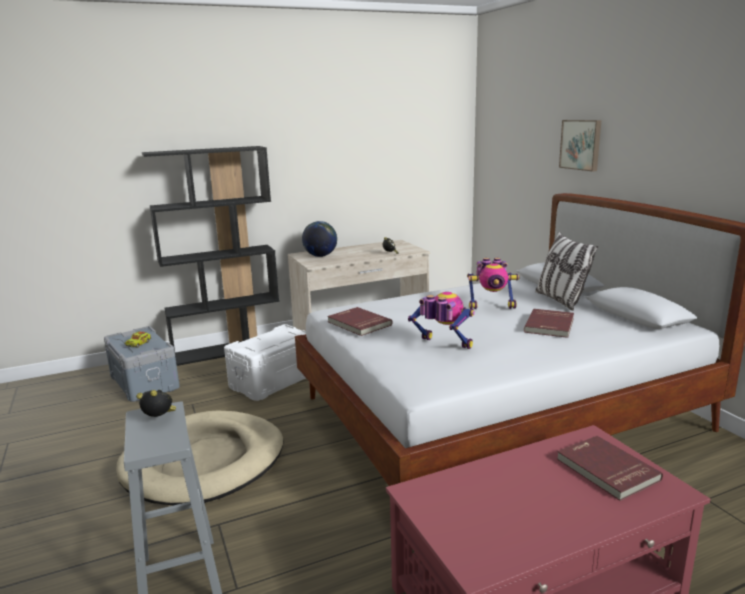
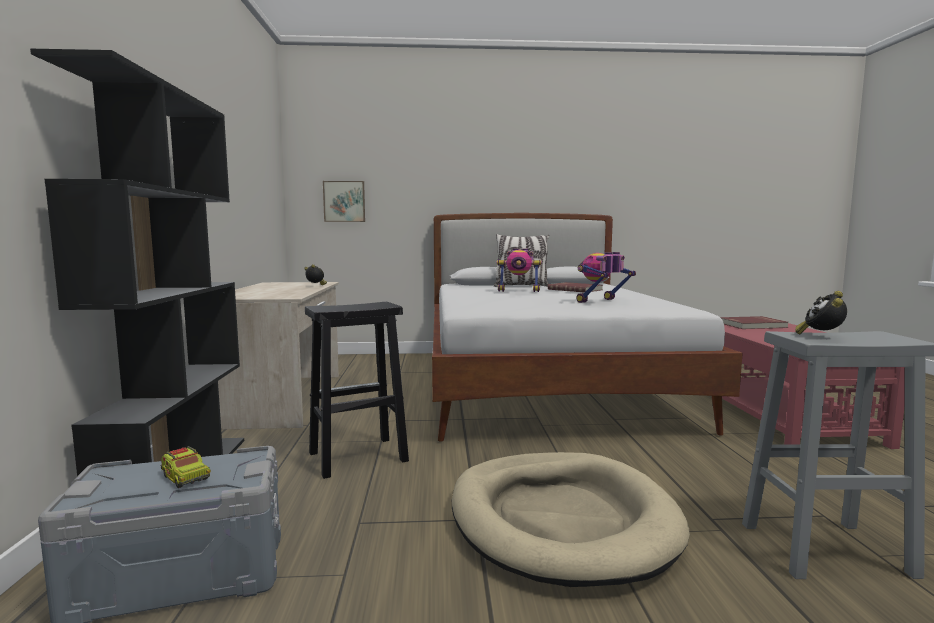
camera: 70 degrees left, 10 degrees down
(273, 381) = (356, 457): white storage box -> black stool
(320, 256) = (255, 294): globe -> none
(358, 324) = (527, 306): red book -> none
(491, 306) = (519, 291): toy robot -> toy robot turned 75 degrees clockwise
(581, 144) = (448, 174): picture -> picture (344, 201)

